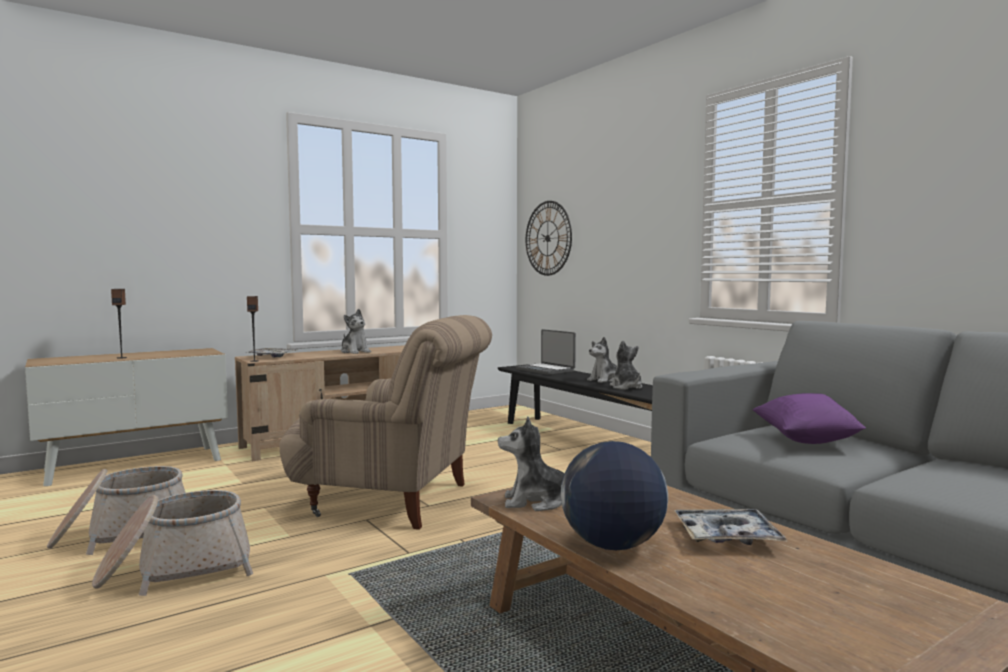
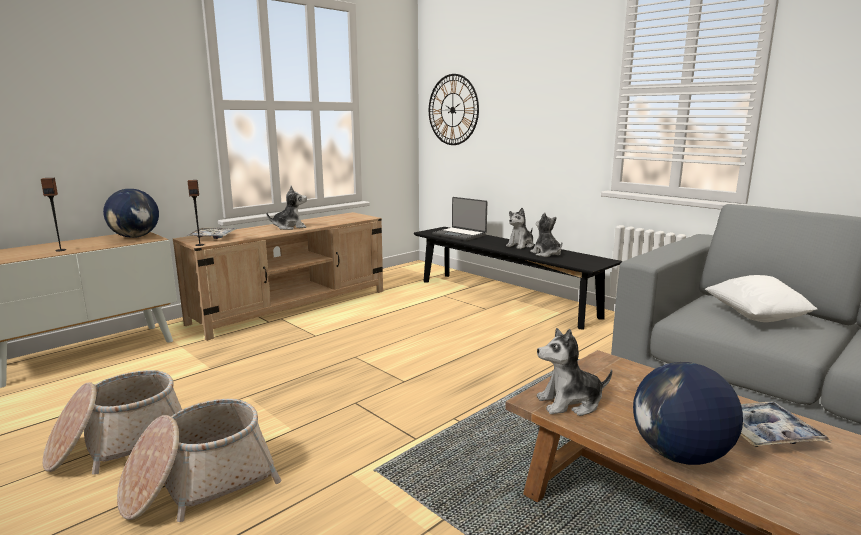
camera: 10 degrees left, 10 degrees up
(196, 351) = (135, 237): none -> globe
(355, 352) = (290, 227): plush toy -> plush toy turned 60 degrees counterclockwise
(393, 500) = (367, 377): beige armchair -> none
(805, 440) = (755, 316): purple pillow -> white pillow

